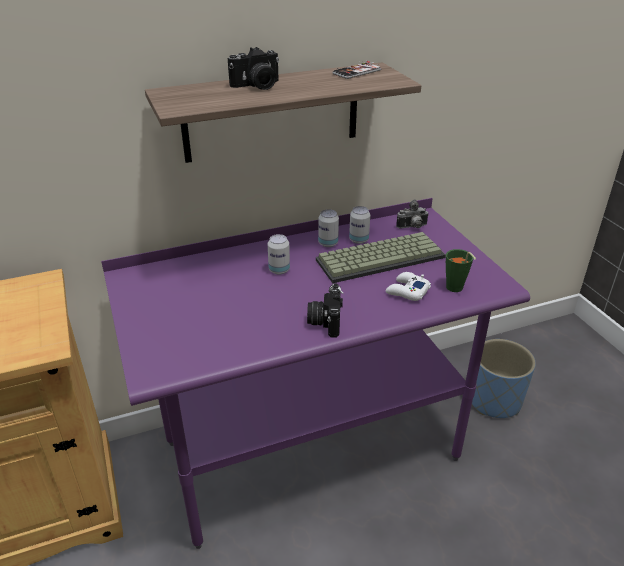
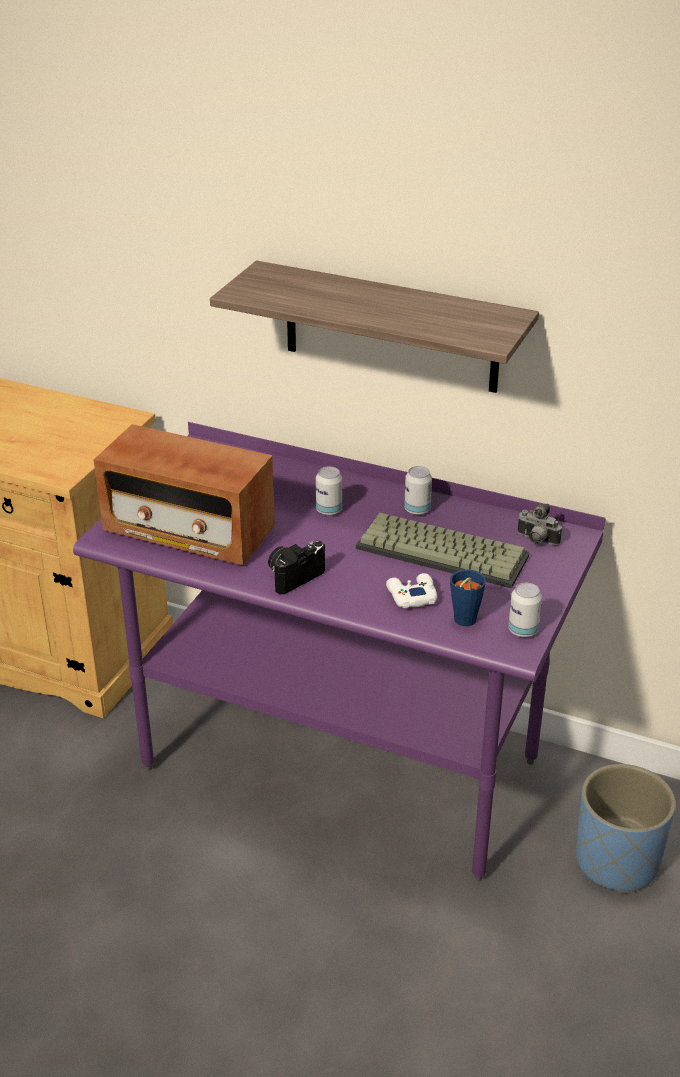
camera: 45 degrees right, 0 degrees up
(208, 334) = (188, 531): none -> radio
(257, 86) = (349, 294): camera -> none
(357, 72) = (479, 313): phone -> none
(358, 240) = (454, 523): can -> can (523, 631)
(456, 289) = (462, 622): green cup -> blue cup

